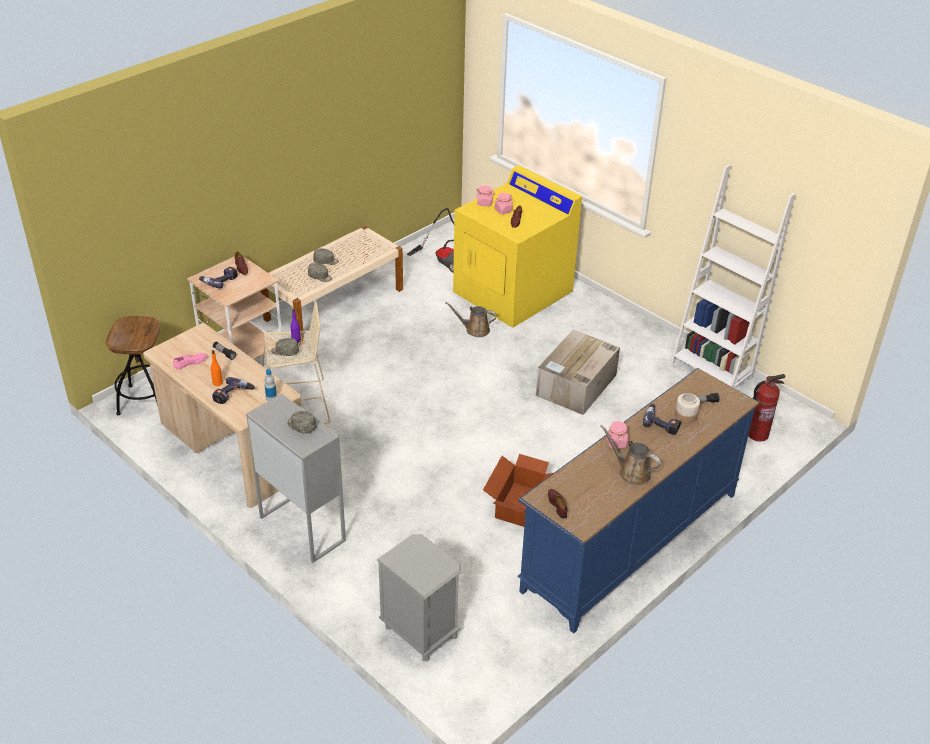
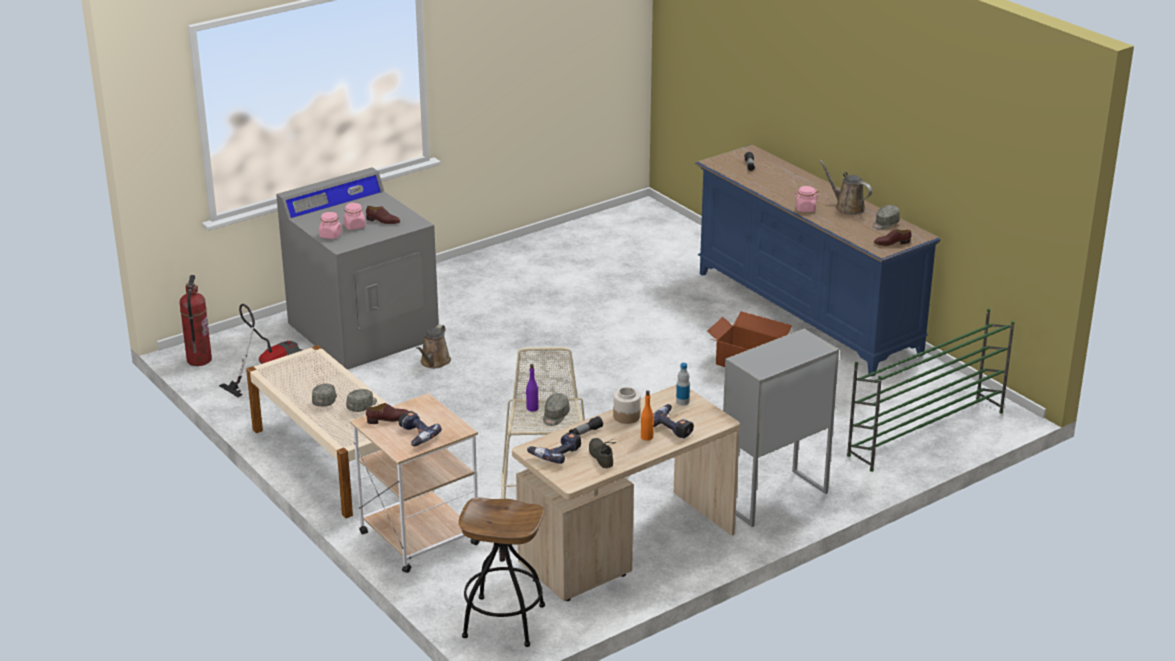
camera: 80 degrees left, 10 degrees down
(191, 364) = (602, 456): pink shoe -> grey shoe
(301, 426) = (786, 348): grey cap -> grey cap (885, 224)
(420, 632) = (925, 433): grey nightstand -> green shoe rack
(513, 292) = (364, 330): yellow washing machine -> grey washing machine
(576, 386) = (562, 312): cardboard box -> none
(631, 472) = (847, 207): brown watering can -> brown watering can turned 90 degrees clockwise
(661, 423) = (779, 187): power drill -> power drill (555, 453)
(686, 416) = (769, 175): jar -> jar (626, 416)
(712, 370) = (557, 237): white bookcase -> none
(757, 434) = (665, 232): fire extinguisher -> fire extinguisher (199, 360)

